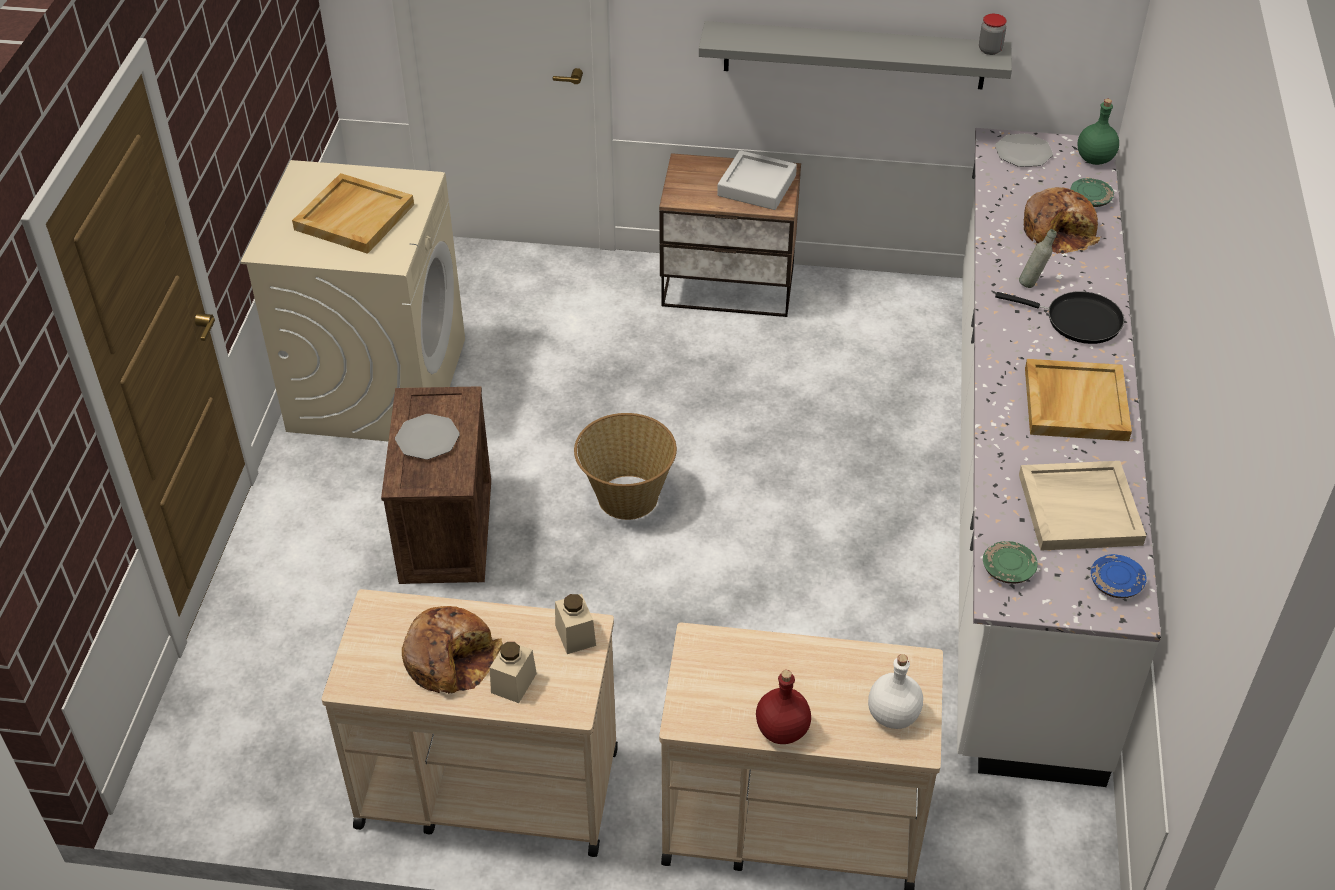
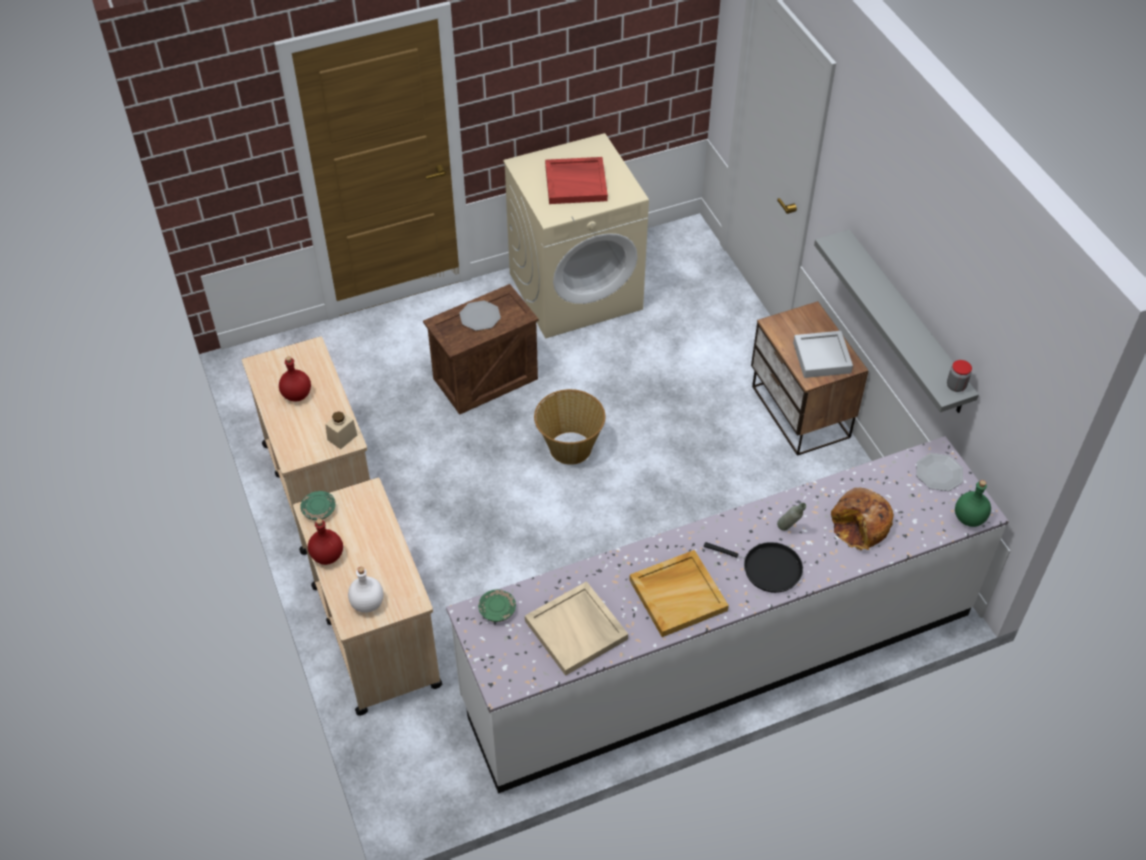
camera: 60 degrees right, 5 degrees up
(354, 216) = (576, 182): beige tray -> red tray
(451, 658) = (296, 394): bread -> red bottle
(513, 683) = (294, 427): beige jar -> none
(1077, 320) = (767, 568): black frying pan -> black frying pan turned 60 degrees counterclockwise
(1090, 199) = (916, 531): green plate -> green plate (319, 510)
(1116, 583) = (521, 671): blue plate -> none

